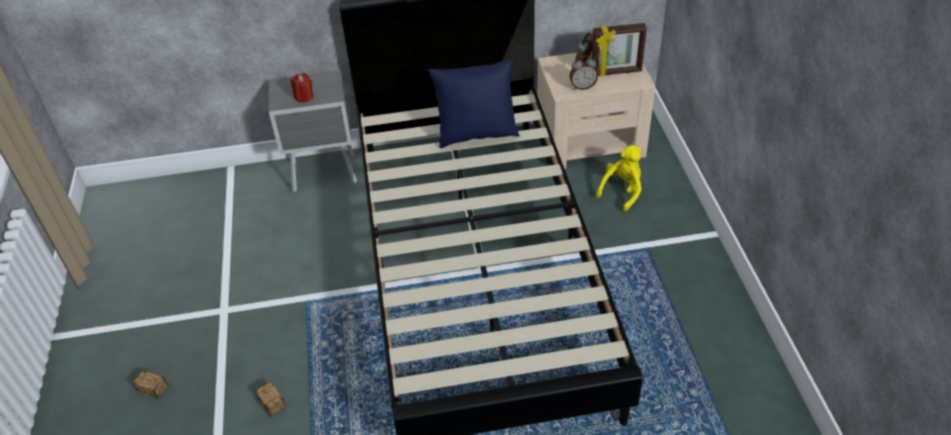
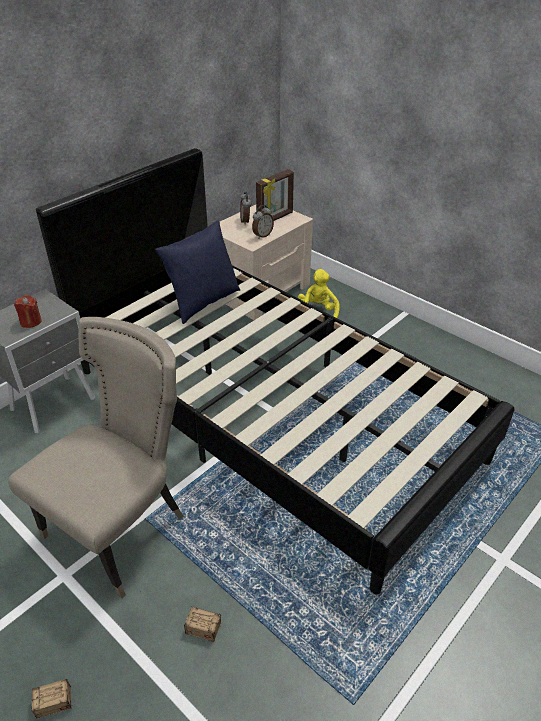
camera: 40 degrees left, 5 degrees down
(286, 298) = (122, 527): none -> beige chair

